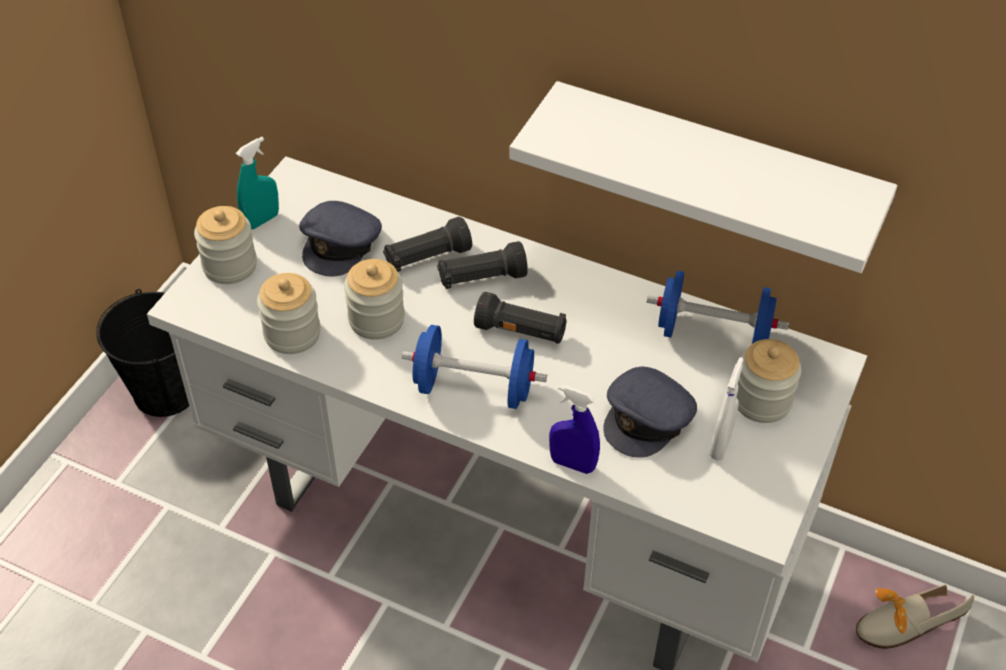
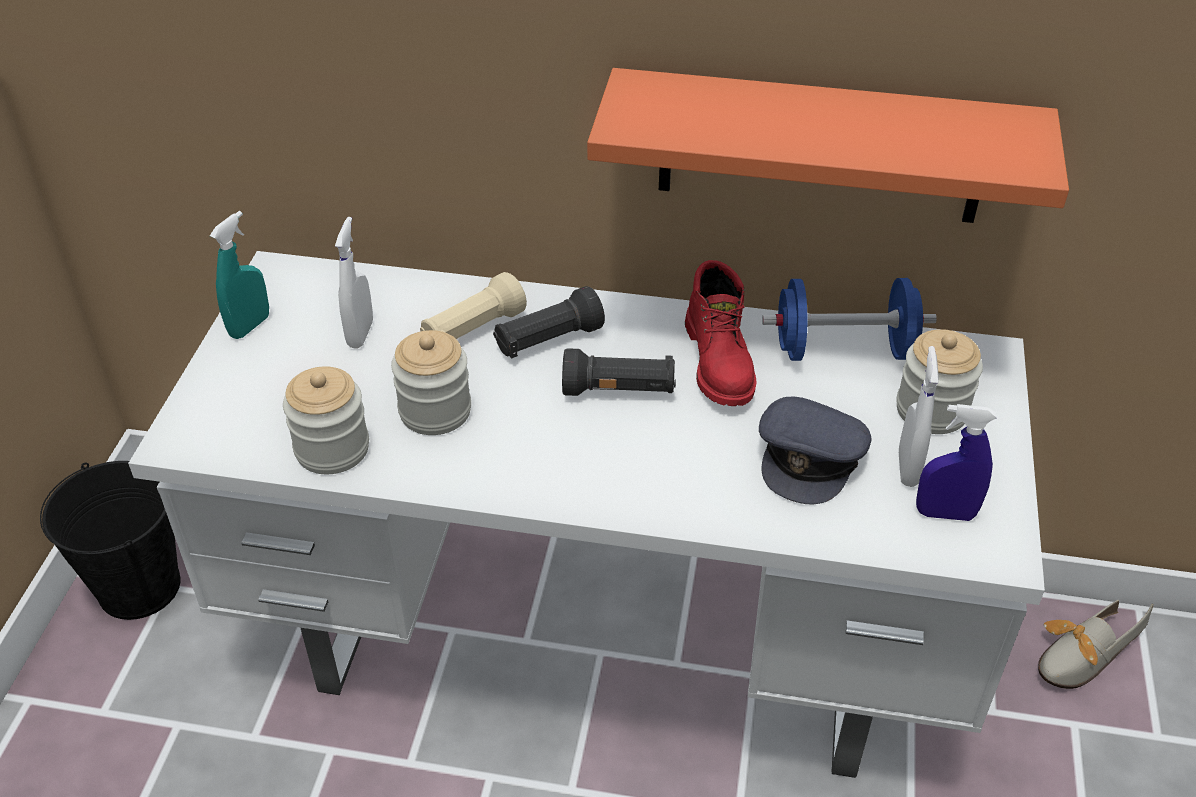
camera: 15 degrees left, 5 degrees down
(230, 265) = (224, 385): jar -> none
(341, 243) = (360, 334): grey cap -> white spray bottle
(427, 258) = (473, 330): black flashlight -> beige flashlight
(474, 388) = (587, 466): blue dumbbell -> none
(572, 464) = (743, 529): blue spray bottle -> blue spray bottle (945, 513)
(609, 325) = (720, 362): none -> red boot
(713, 173) = (821, 147): white shelf -> orange shelf

